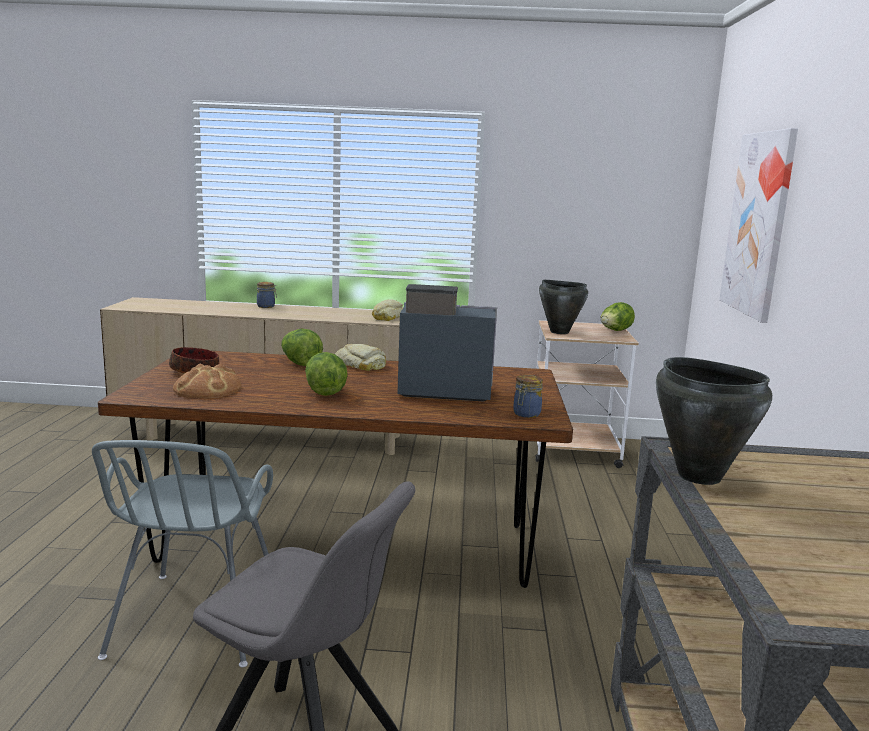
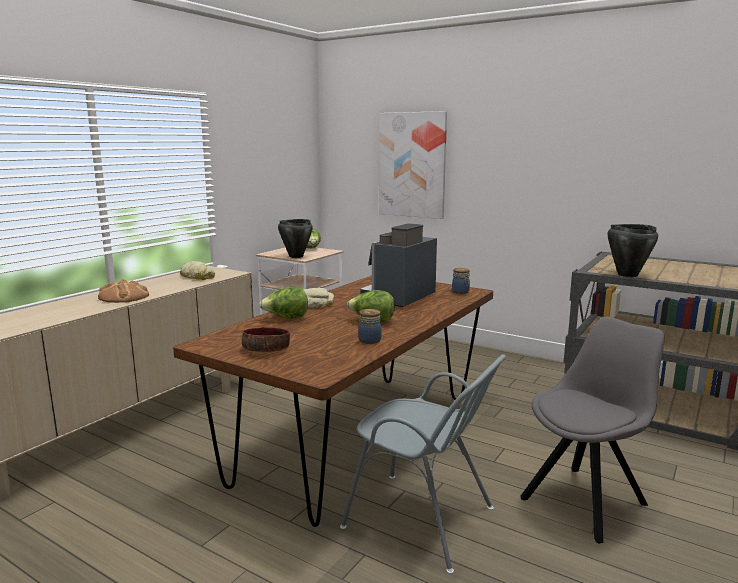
camera: 60 degrees left, 0 degrees up
(207, 389) = (325, 350): bread -> bread (124, 296)
(266, 306) = (78, 299): jar -> jar (370, 340)

